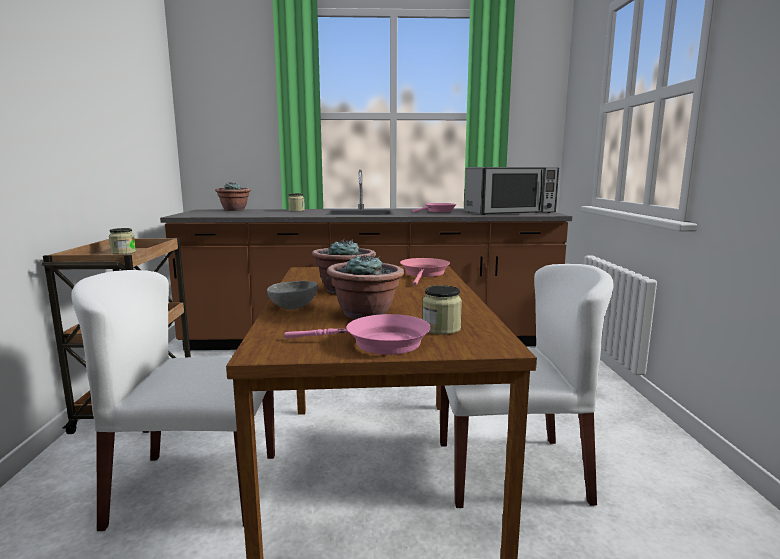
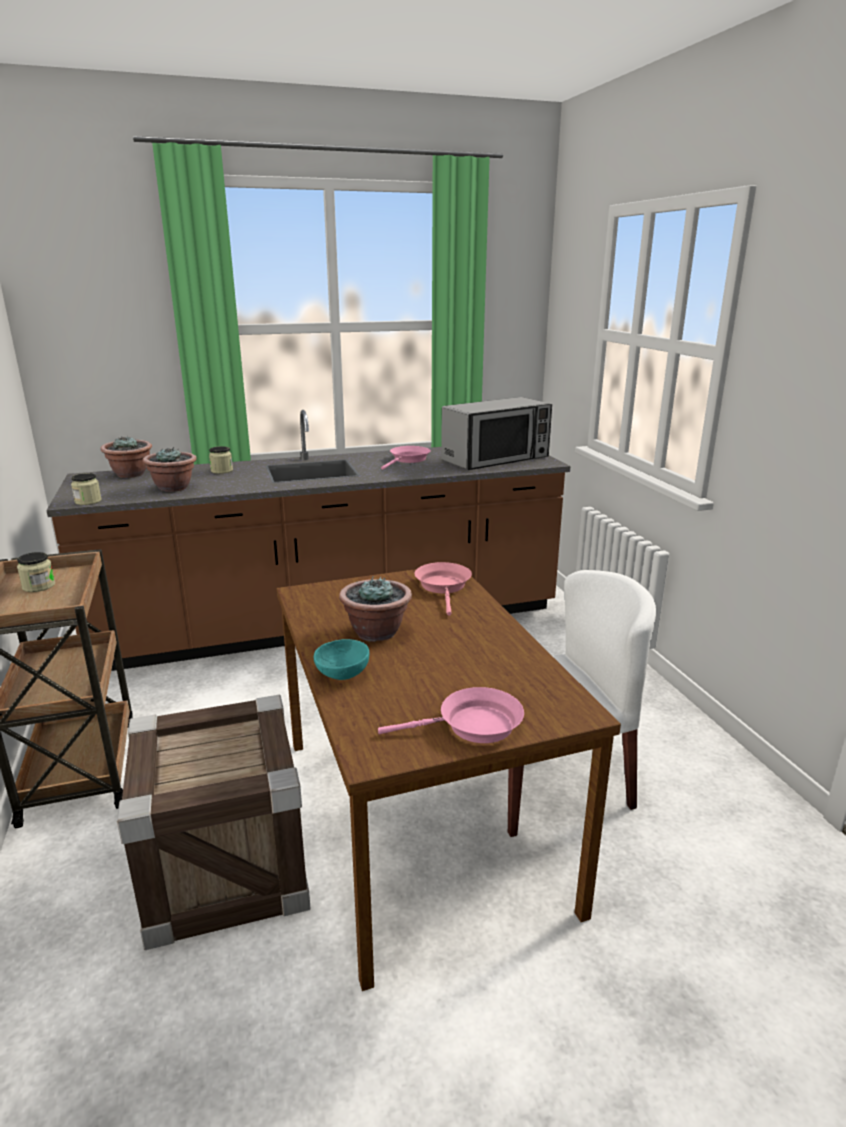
camera: 15 degrees left, 10 degrees up
(194, 488) = (226, 869): white chair -> crate
(292, 306) = (341, 673): grey bowl -> turquoise bowl
(366, 314) = (429, 677): potted plant -> potted plant (174, 488)
(441, 328) = (517, 692): jar -> jar (88, 501)

